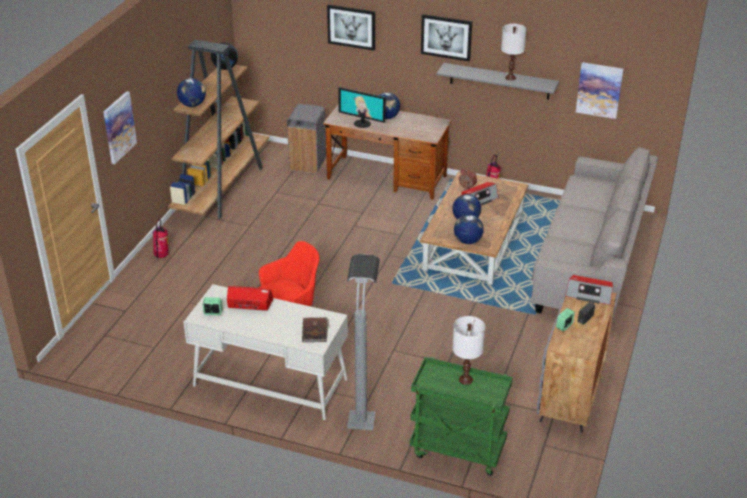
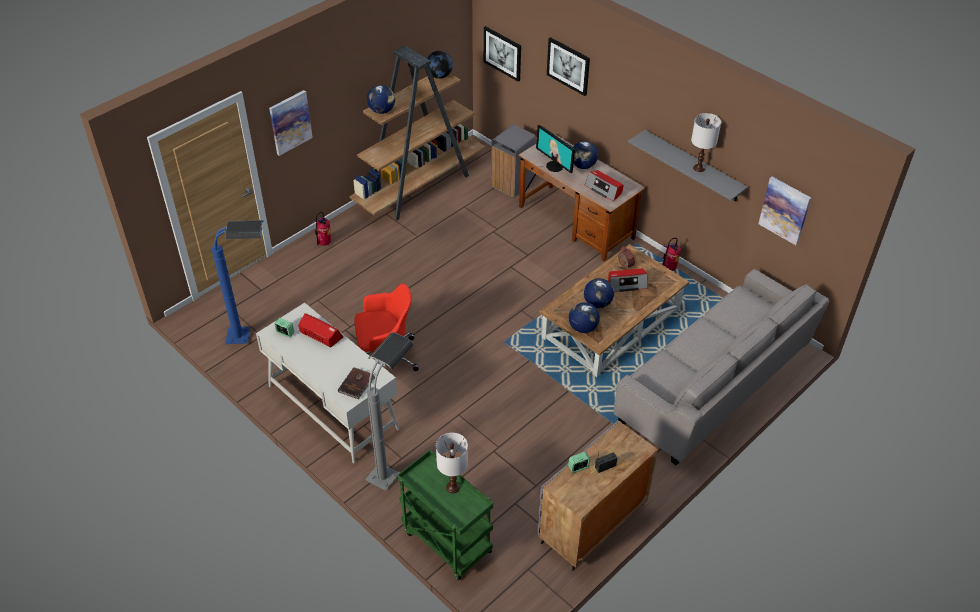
camera: 25 degrees right, 10 degrees up
(147, 350) = (254, 336): none -> blue floor lamp
(446, 37) = (649, 105): picture -> picture (502, 53)
(589, 295) = (629, 441): radio -> radio (604, 189)

